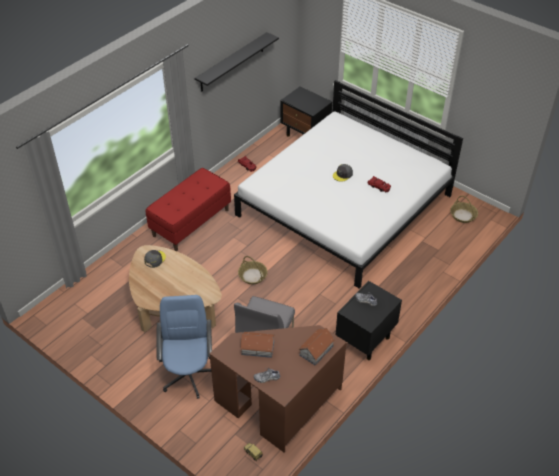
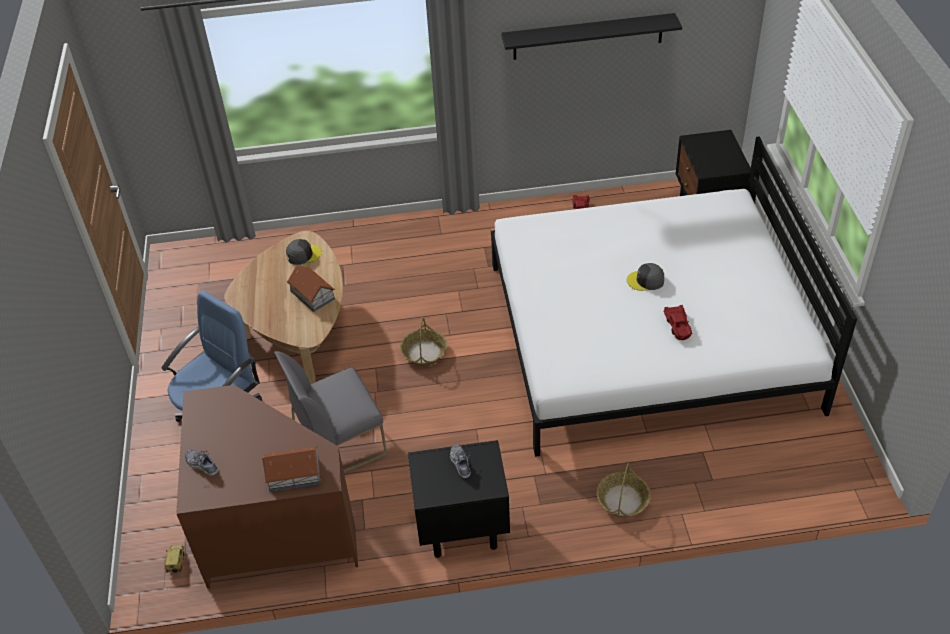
camera: 45 degrees right, 0 degrees up
(191, 222) = (431, 244): red bench -> none
(258, 348) = (237, 423): toy house -> toy house (312, 295)
(463, 215) = (814, 456): basket -> basket (623, 500)

